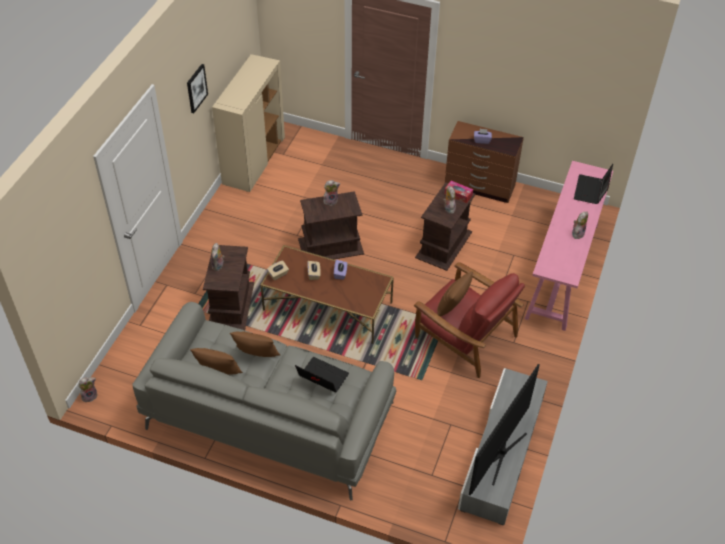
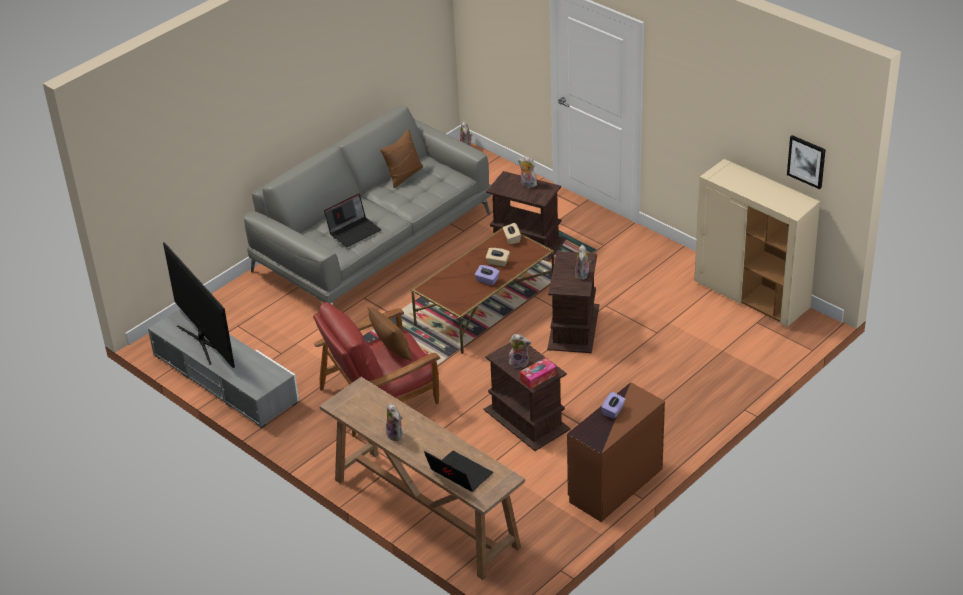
camera: 115 degrees right, 10 degrees down
(196, 88) = (708, 110): picture -> picture (806, 161)
(256, 355) = (408, 200): brown pillow -> none
(562, 270) = (424, 512): pink console table -> brown console table

